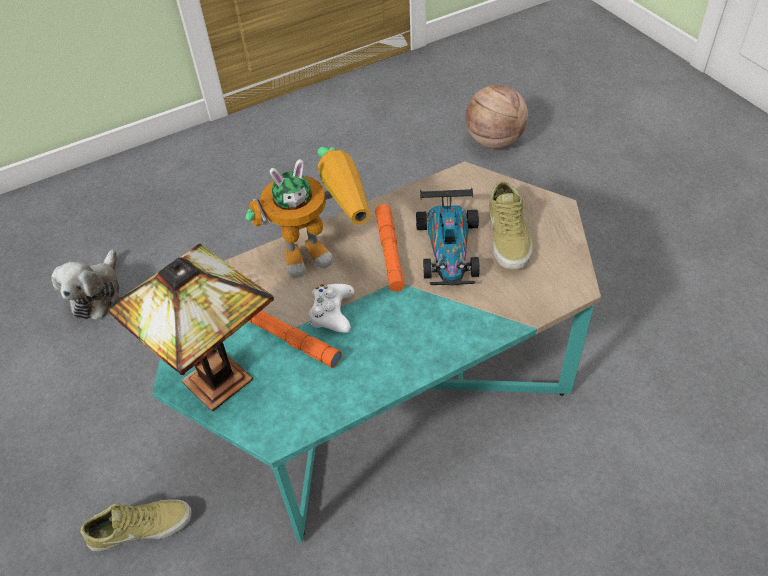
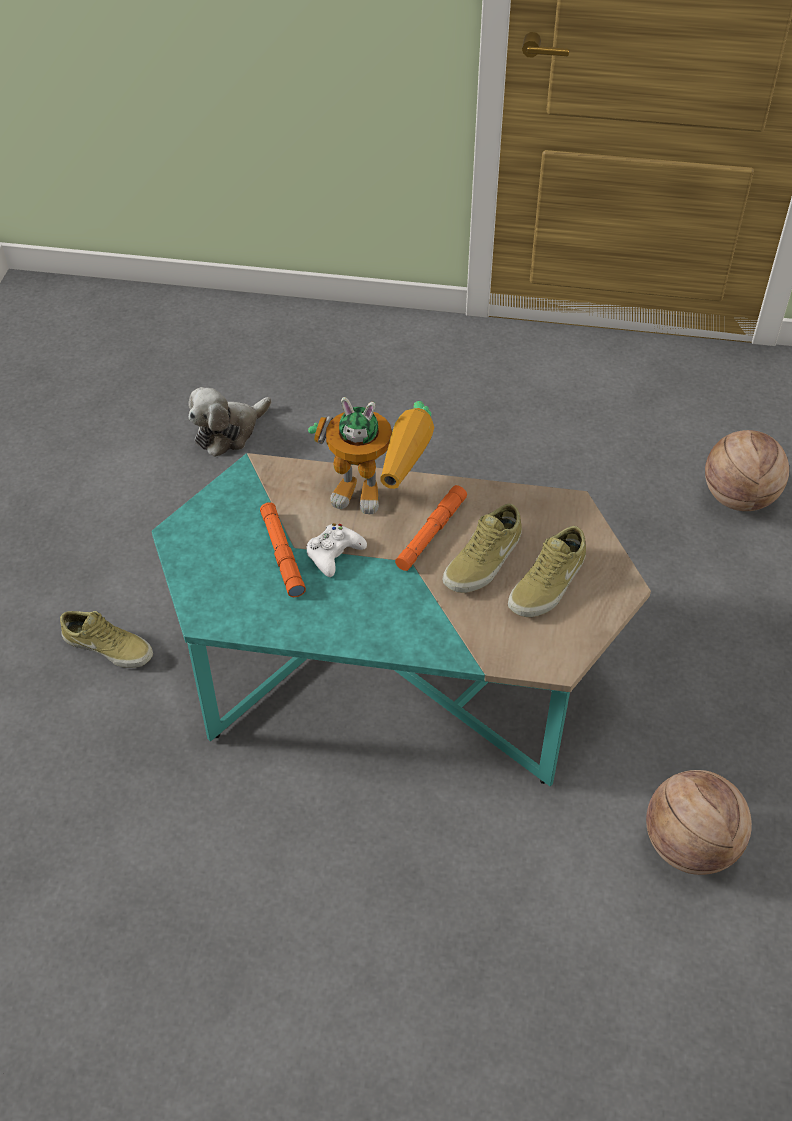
camera: 35 degrees right, 0 degrees up
(219, 376) = (206, 549): table lamp -> none
(449, 248) = (484, 561): toy car -> beige shoe
(685, 370) = (689, 846): none -> basketball

